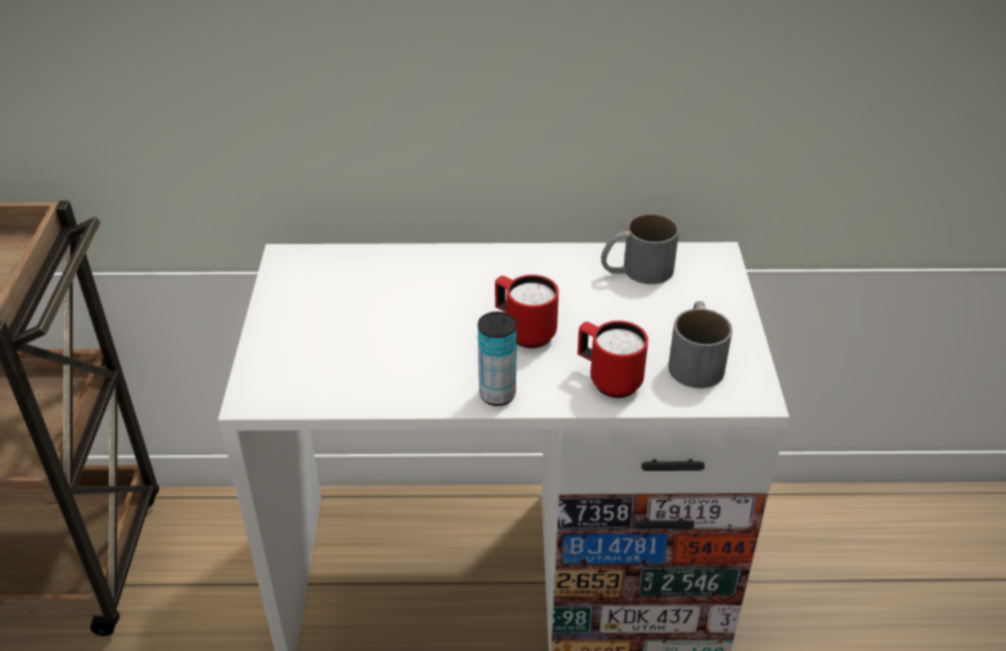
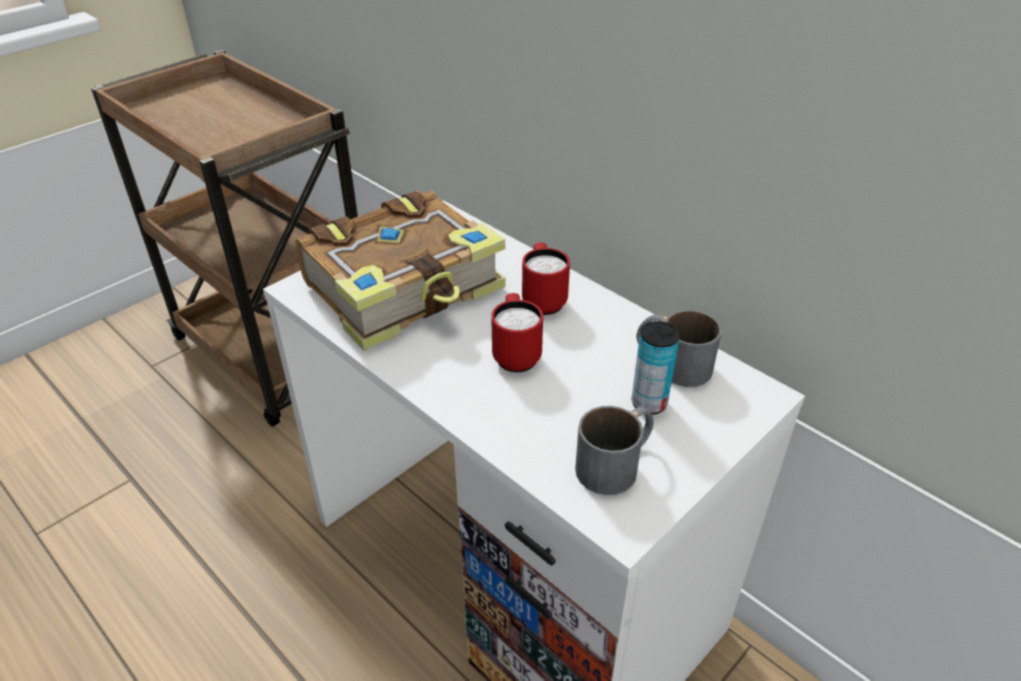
camera: 45 degrees right, 0 degrees up
(357, 337) = (406, 288): none -> book
(497, 394) = (432, 384): can -> can (649, 403)
(608, 380) = (523, 429): red mug -> red mug (543, 299)

